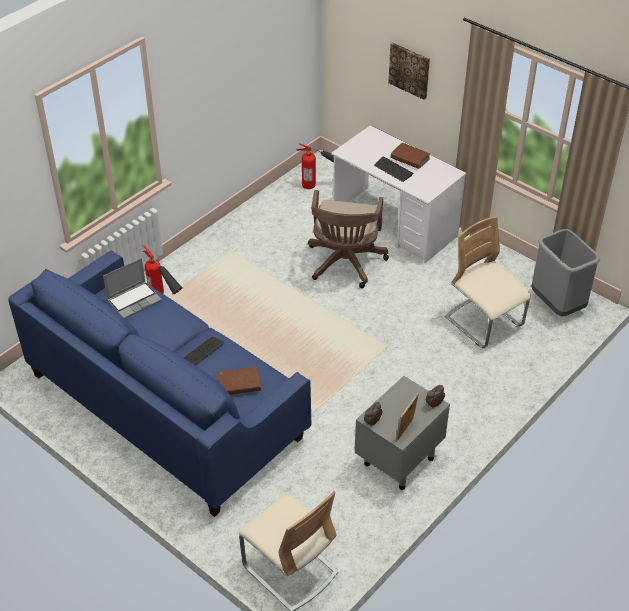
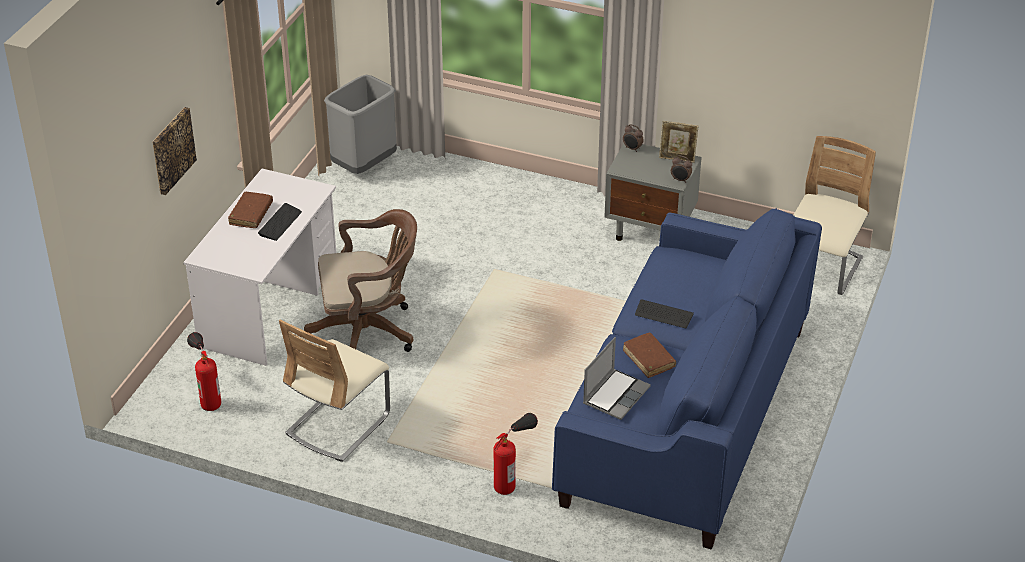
camera: 110 degrees left, 5 degrees down
(134, 300) = (616, 395): laptop -> laptop turned 90 degrees clockwise
(239, 385) = (691, 275): brown book -> brown book (649, 359)
(484, 322) = (419, 209): beige chair -> beige chair (338, 424)

